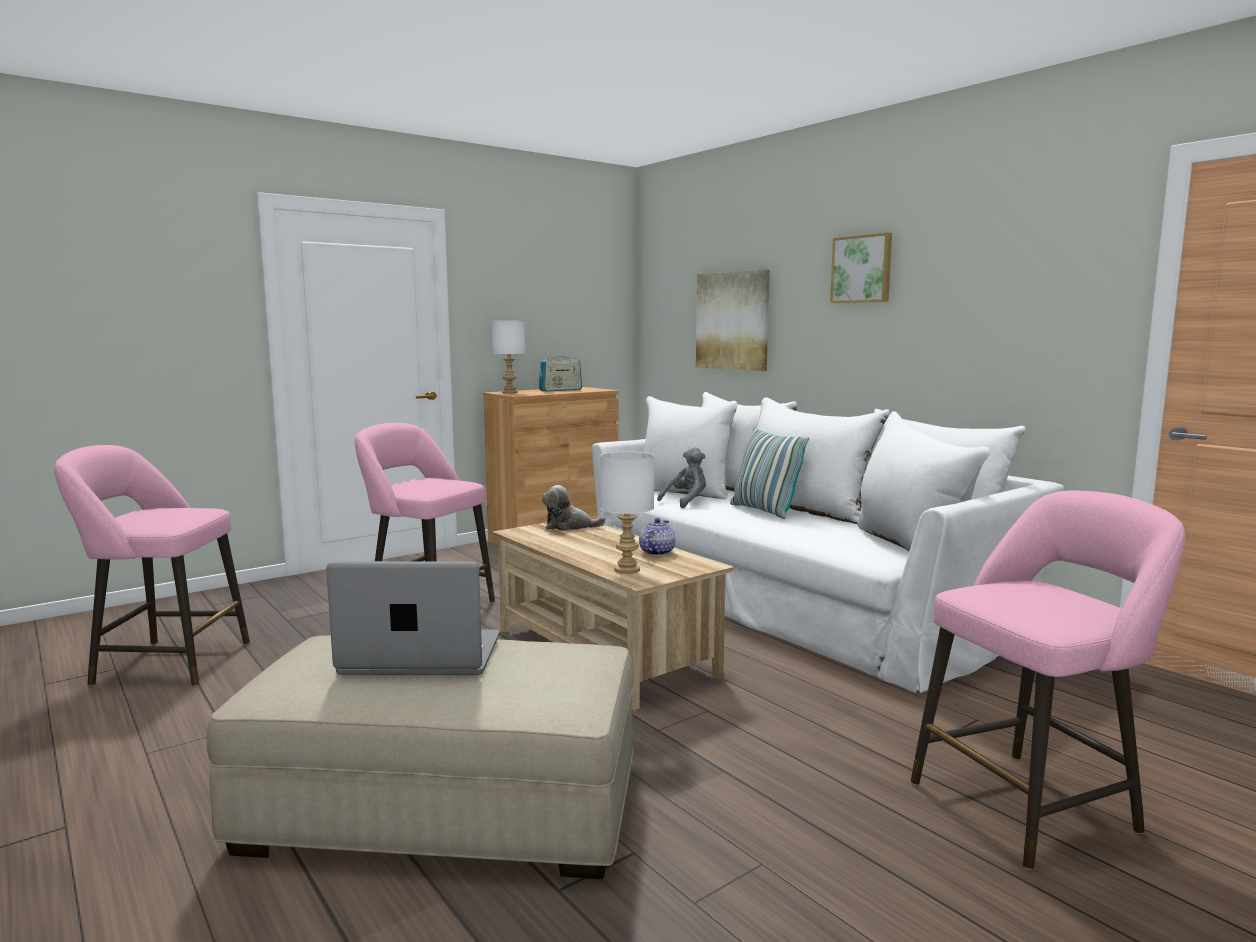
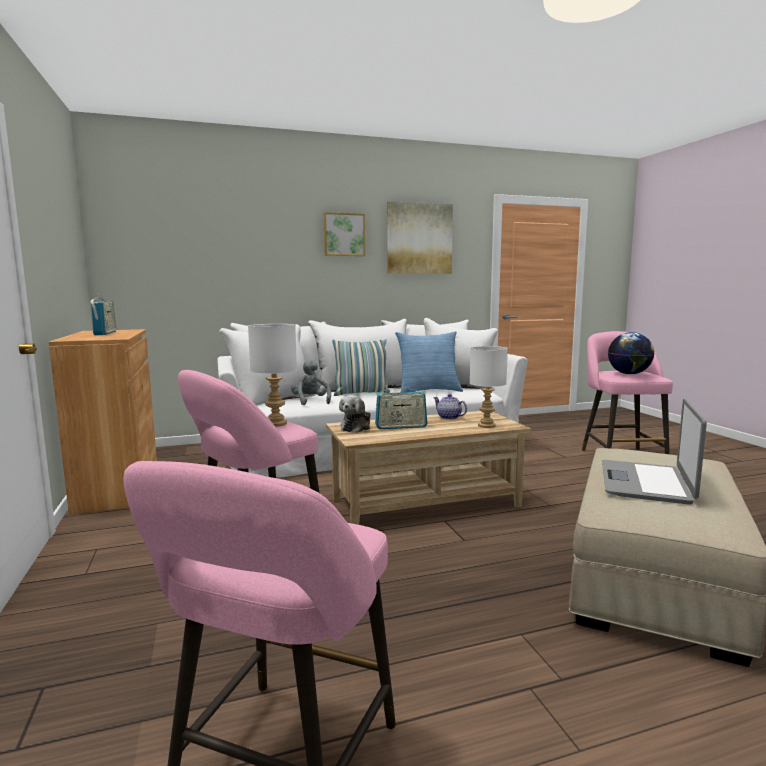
camera: 70 degrees left, 0 degrees up
(509, 392) = (86, 338): white table lamp -> white table lamp (275, 424)
(586, 539) = (401, 427): none -> radio
(732, 321) = (226, 266): picture -> picture (419, 238)
(834, 533) = (428, 391): none -> pillow
(1011, 596) = (629, 374): none -> globe

